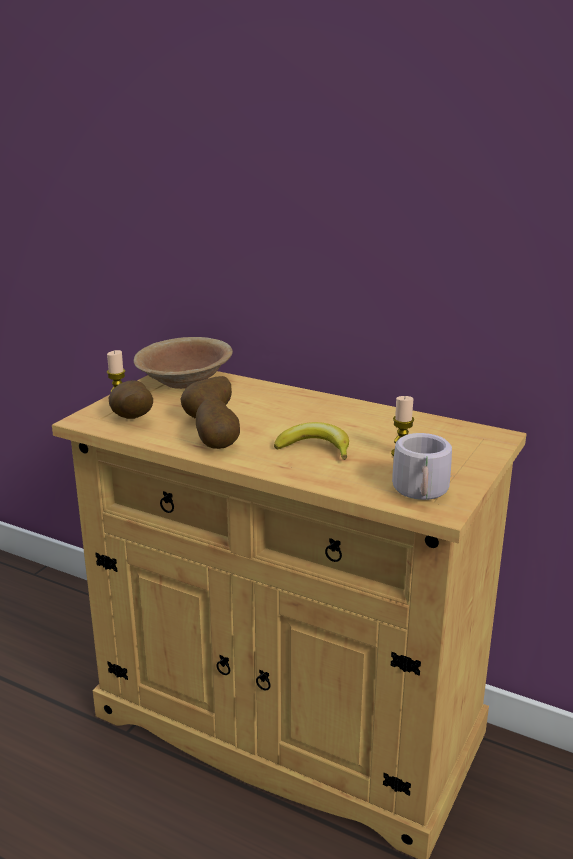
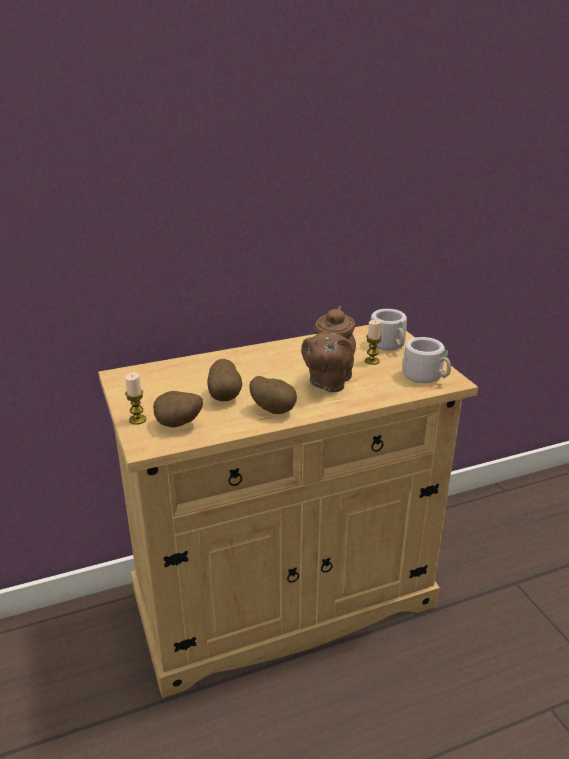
camera: 50 degrees left, 5 degrees up
(184, 381) = (146, 381): brown bowl -> none
(315, 448) = (328, 382): banana -> brown teapot
(458, 451) = (391, 345): none -> grey mug

